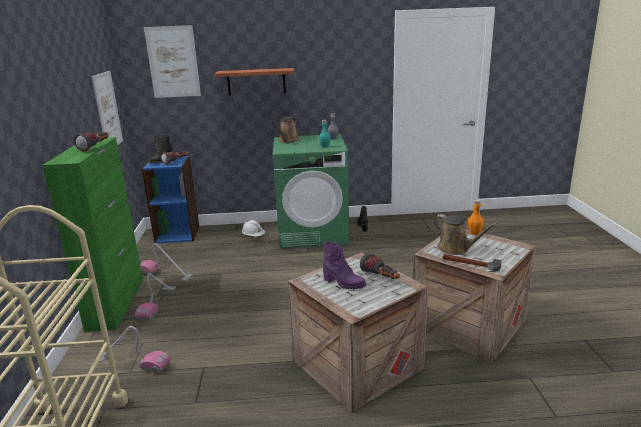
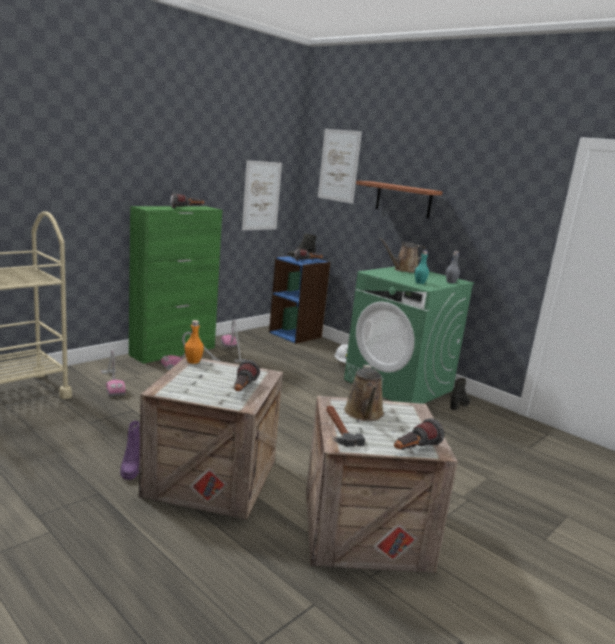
camera: 45 degrees right, 5 degrees down
(343, 283) = (209, 376): purple boot -> purple boot (130, 468)
(474, 233) = (426, 417): orange bottle -> orange bottle (193, 361)
(515, 252) = (414, 450): none -> flashlight

